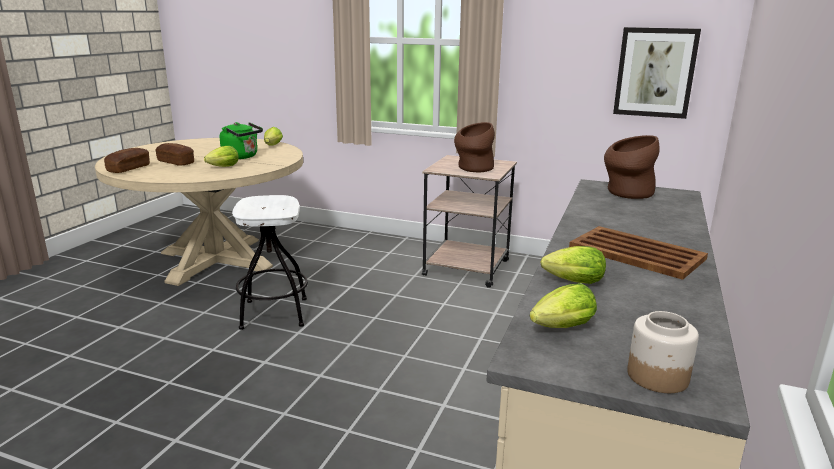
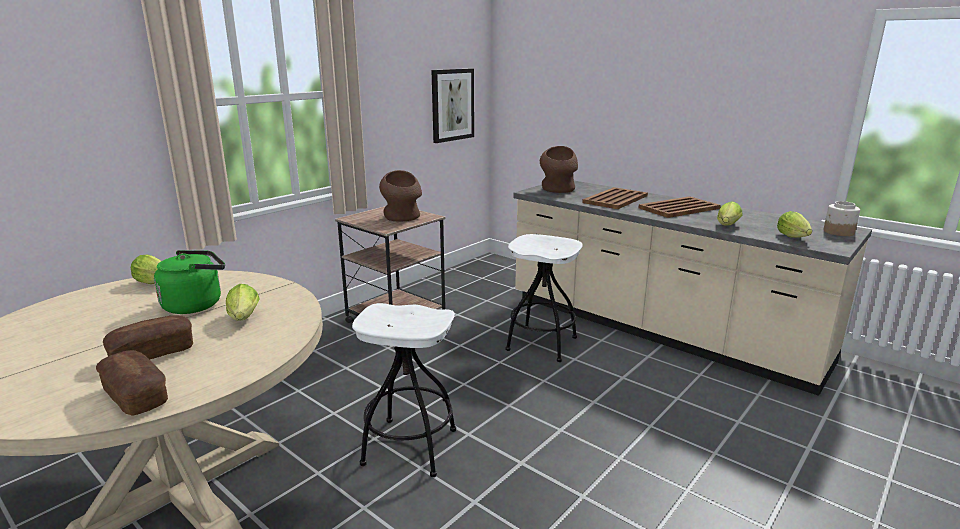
camera: 70 degrees left, 0 degrees up
(483, 345) = (542, 343): none -> white stool
(626, 219) = (615, 199): none -> brown tray

